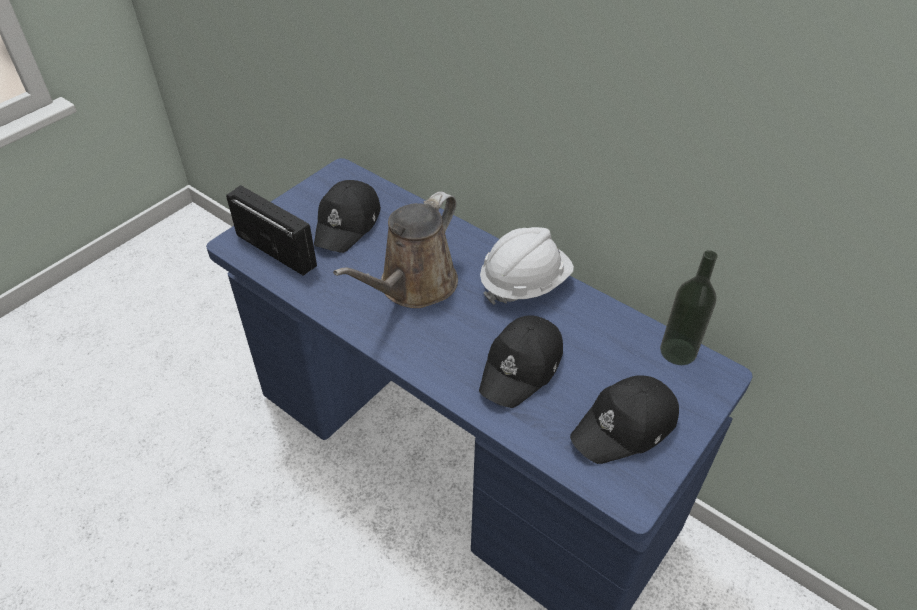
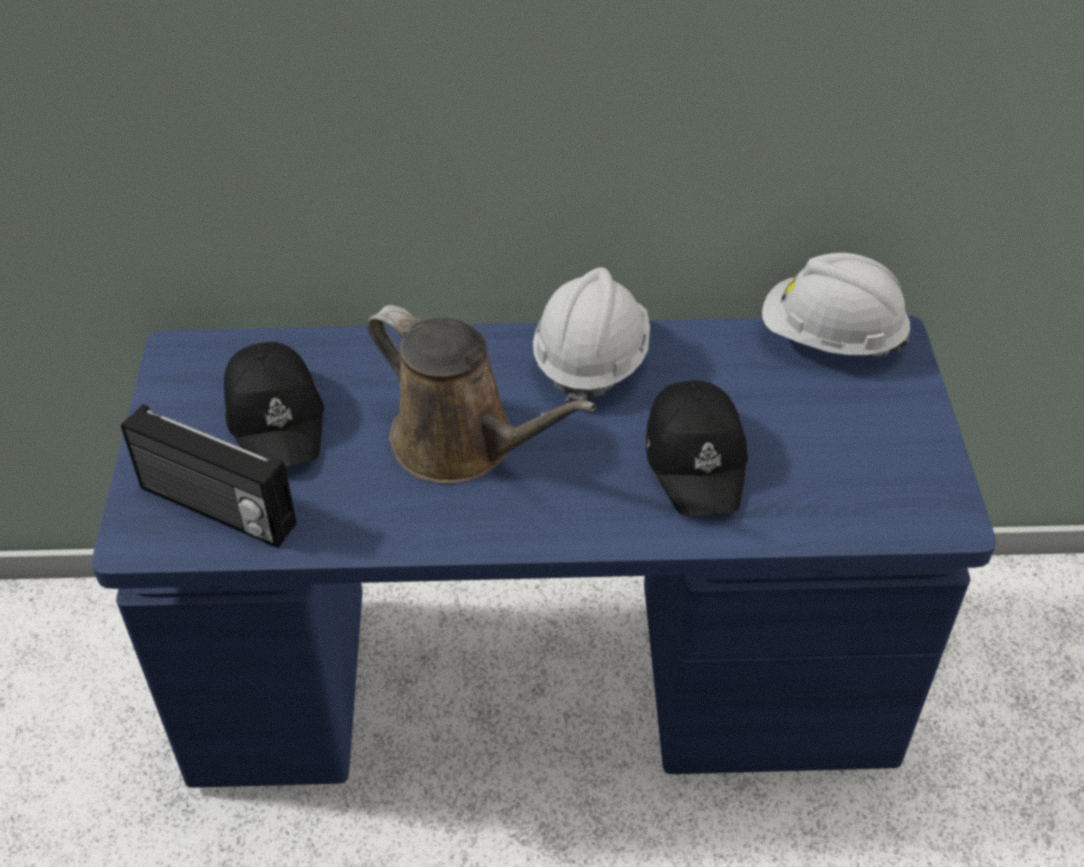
camera: 40 degrees left, 0 degrees up
(277, 249) = (216, 509): radio -> radio turned 150 degrees counterclockwise
(413, 286) = (462, 444): brown watering can -> brown watering can turned 45 degrees counterclockwise
(625, 427) = (867, 452): black cap -> none
(678, 351) = (830, 338): bottle -> white hard hat

